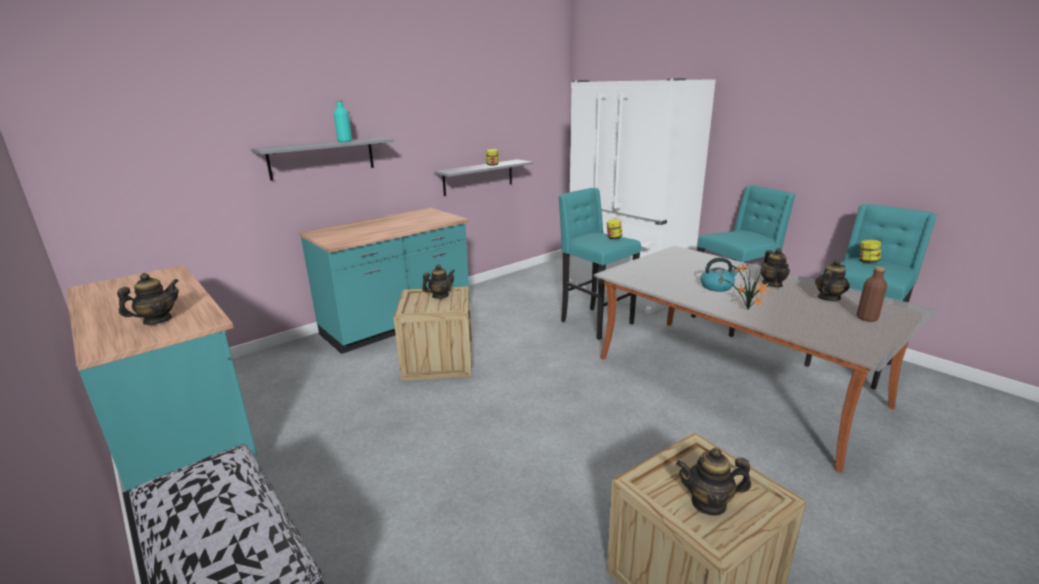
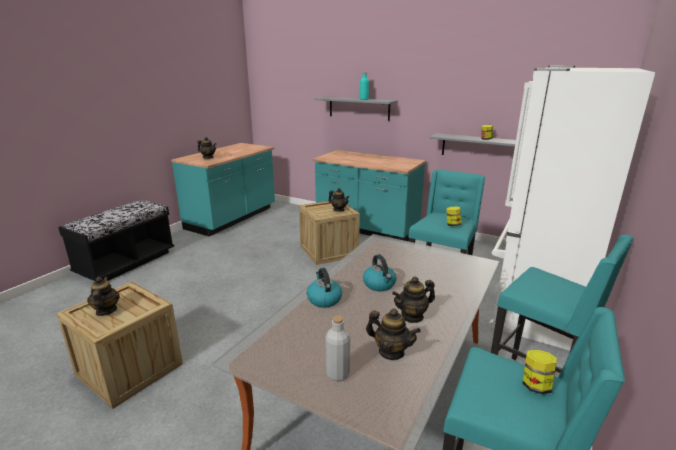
camera: 70 degrees right, 0 degrees up
(747, 310) = (324, 299): potted plant -> kettle
(867, 318) = (337, 374): brown bottle -> grey bottle

